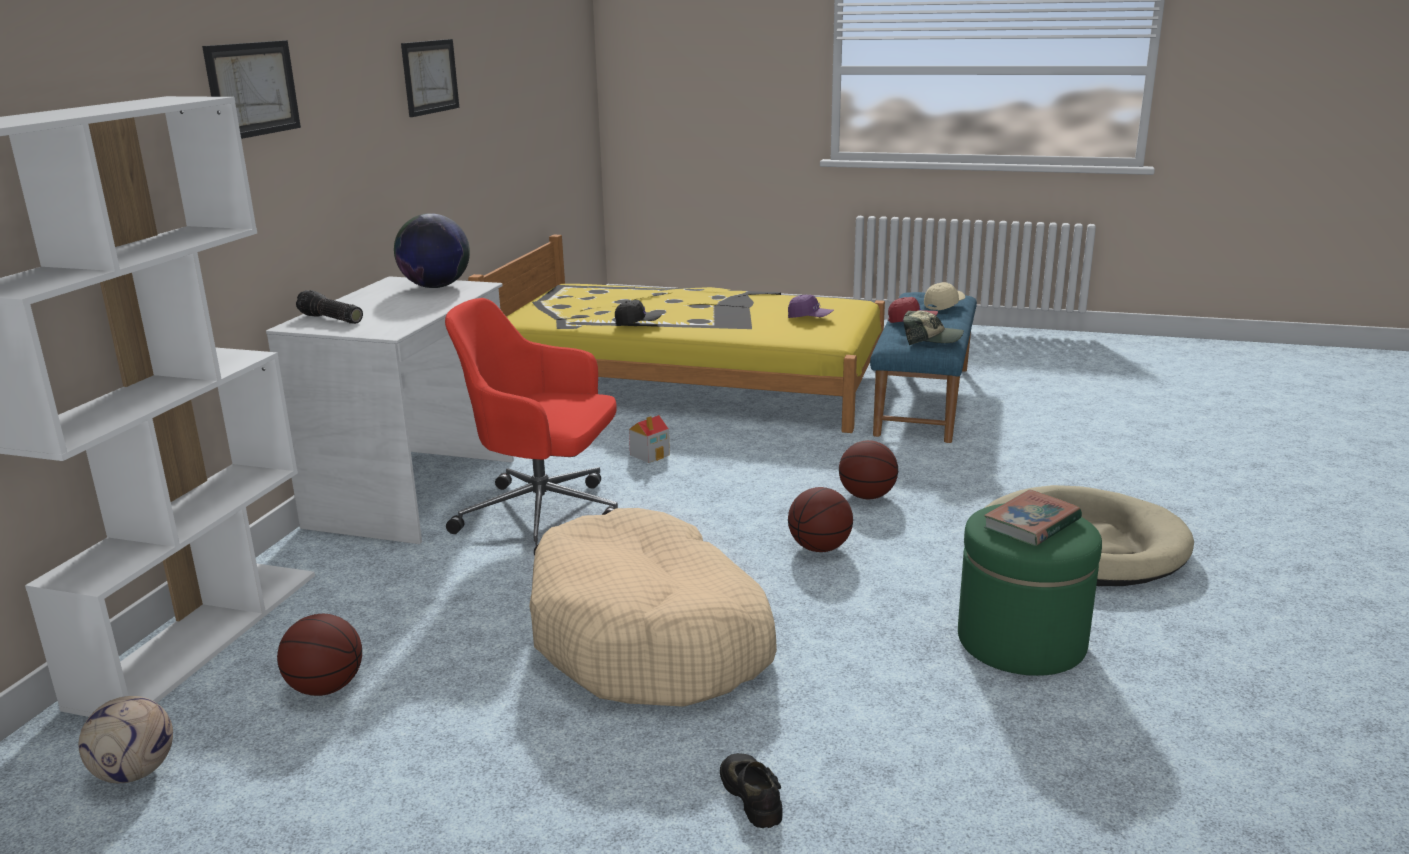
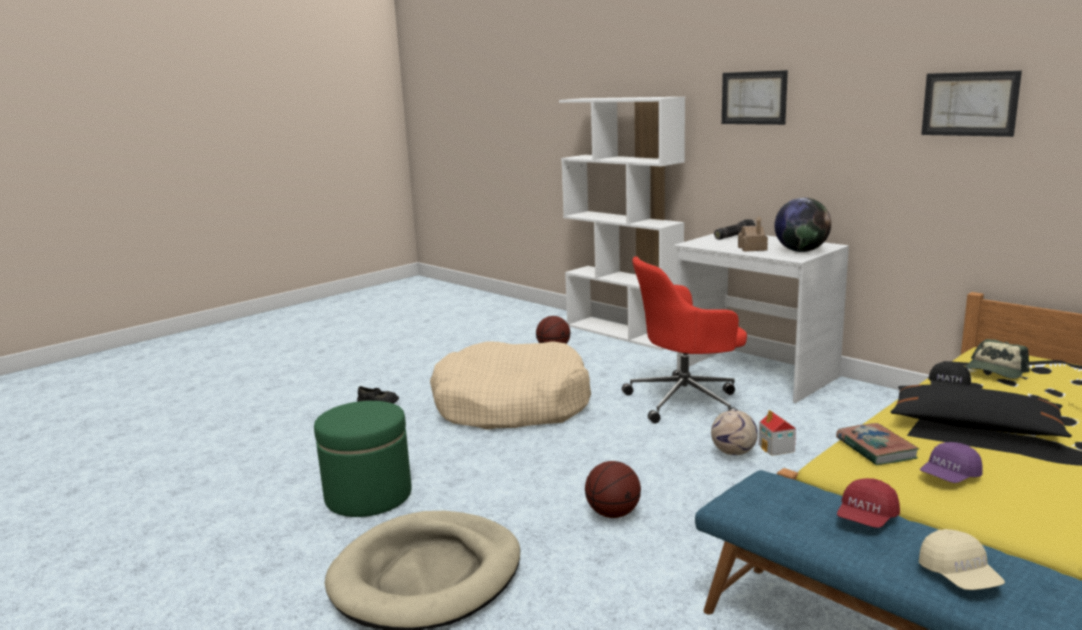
camera: 120 degrees right, 5 degrees down
(135, 772) = (535, 327): football -> football (734, 453)
(424, 304) = (752, 248): none -> toy house
(544, 516) = (686, 401): red office chair -> red office chair turned 150 degrees counterclockwise
(710, 316) = (974, 425): none -> black pillow
(819, 548) = (550, 470): basketball -> none
(931, 339) = (766, 502): cap -> cap (995, 371)
(1031, 524) = (360, 414): book -> book (875, 448)

